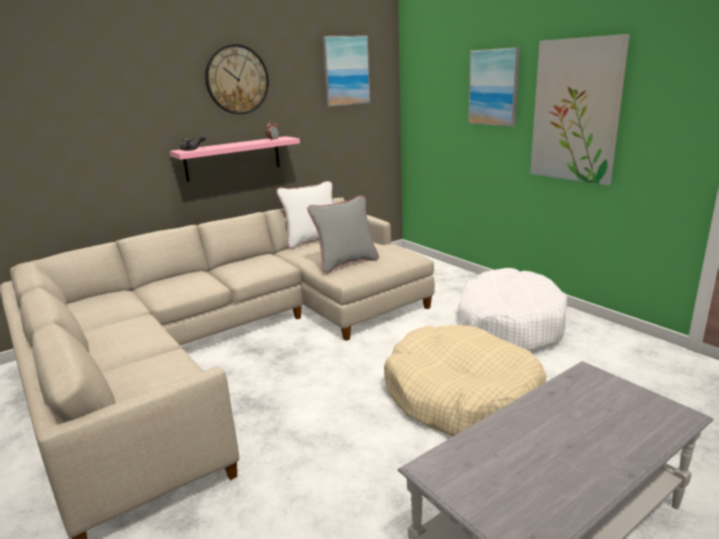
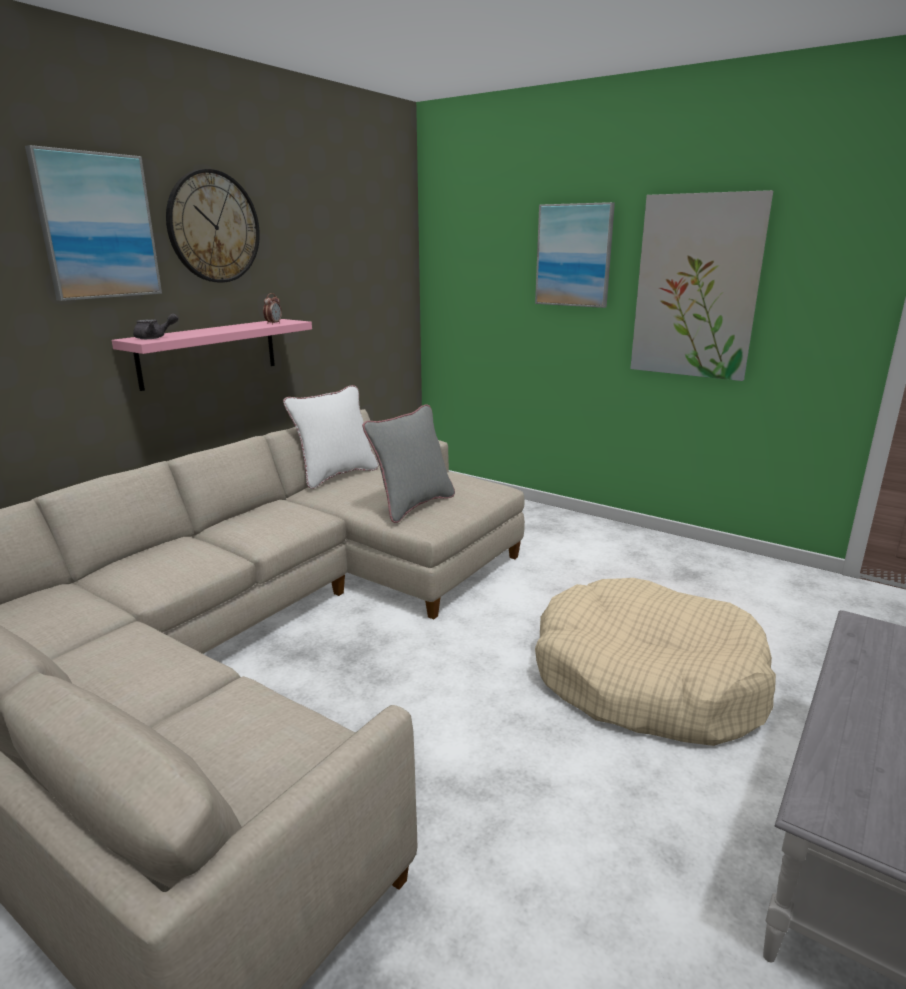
camera: 20 degrees left, 0 degrees up
(345, 71) = (357, 225): picture -> picture (97, 226)
(510, 324) = (632, 568): white dog bed -> none

